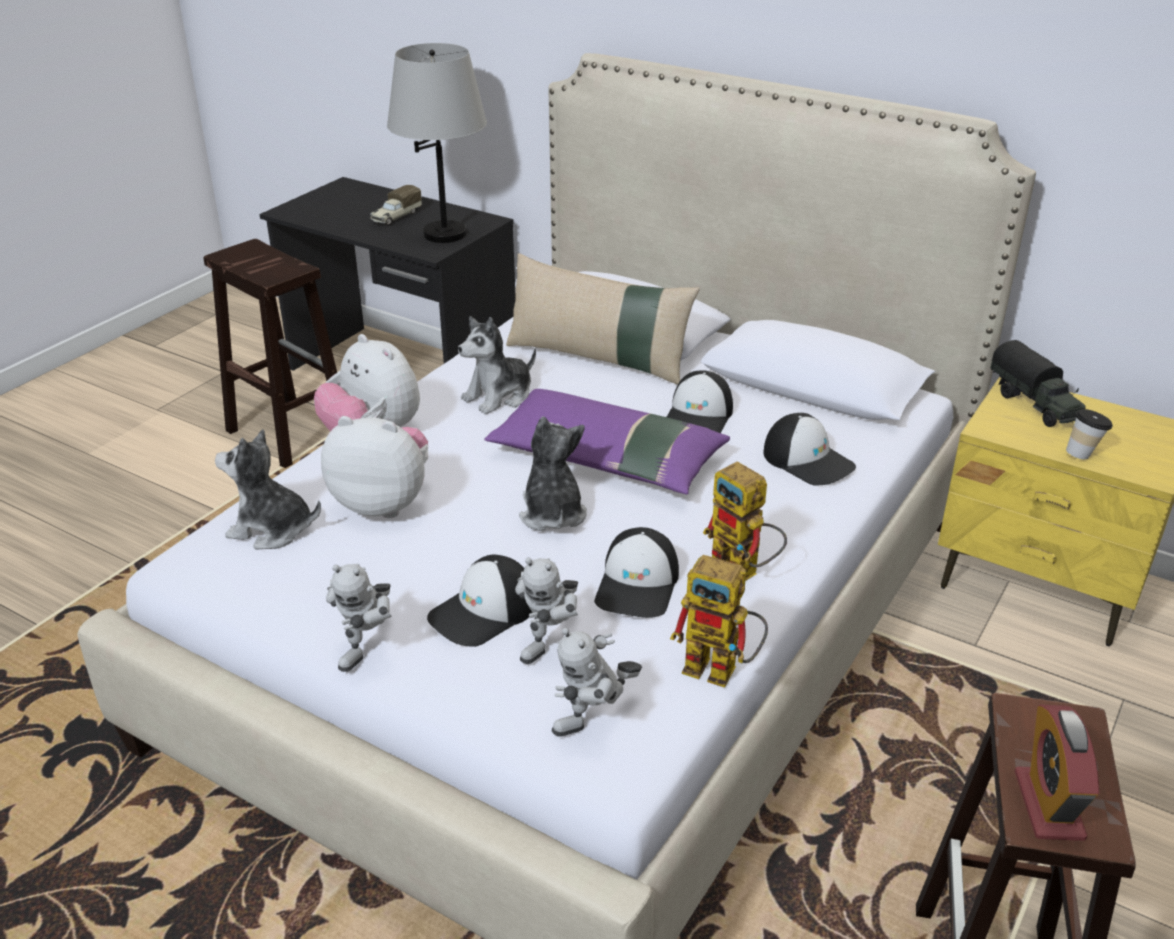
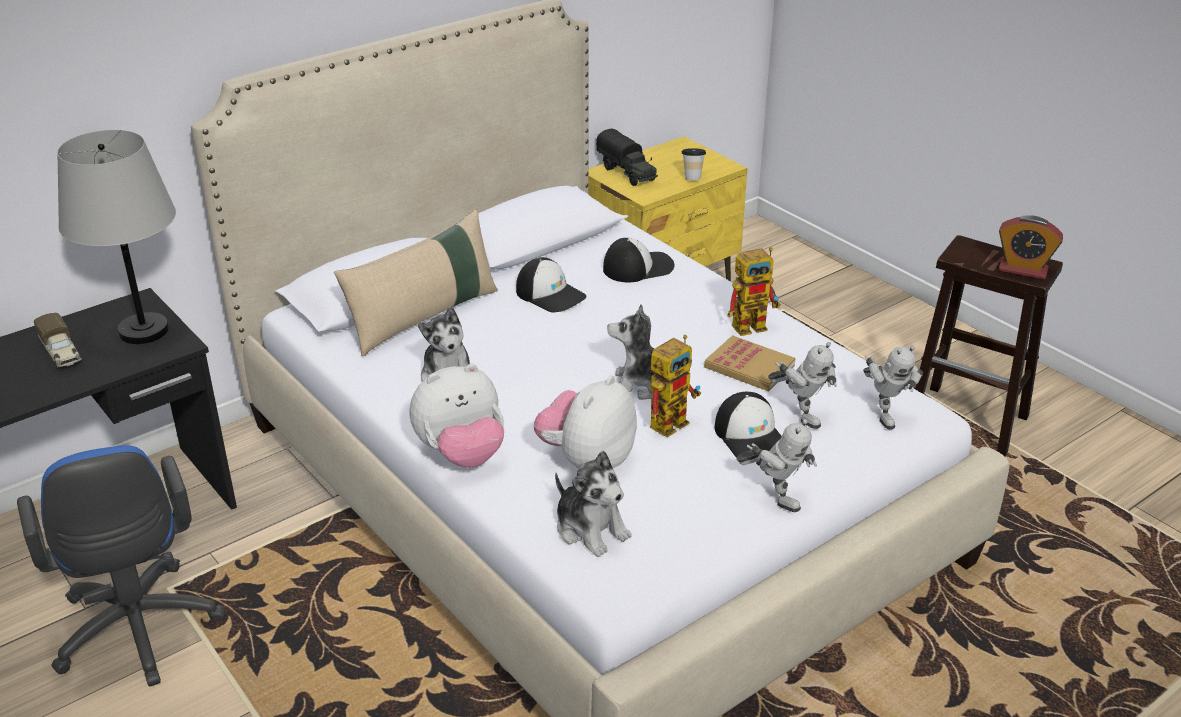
camera: 70 degrees left, 0 degrees up
(272, 530) = (591, 529): plush toy -> plush toy turned 75 degrees counterclockwise
(287, 433) = (139, 634): brown stool -> blue office chair
(606, 459) = (584, 346): purple pillow -> none
(638, 585) = (749, 367): cap -> book
(722, 670) = (847, 356): toy robot -> toy robot (672, 420)
(1035, 405) = (627, 173): toy truck -> toy truck turned 60 degrees clockwise

